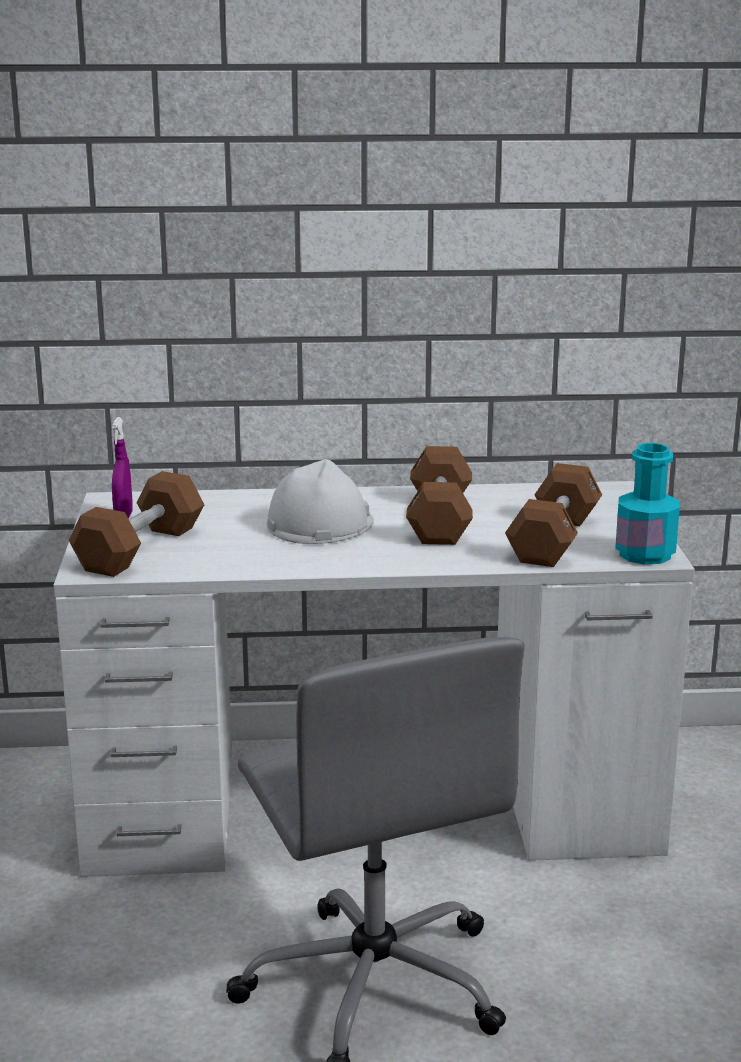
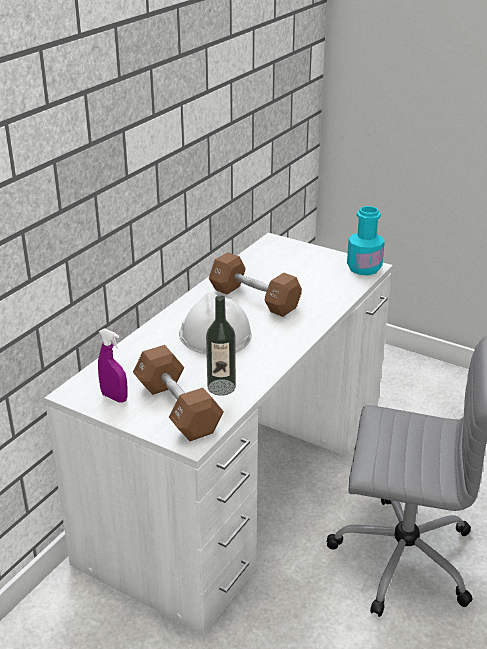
camera: 55 degrees left, 10 degrees up
(211, 556) = (221, 387): none -> bottle
(553, 539) = (319, 281): brown dumbbell -> none

